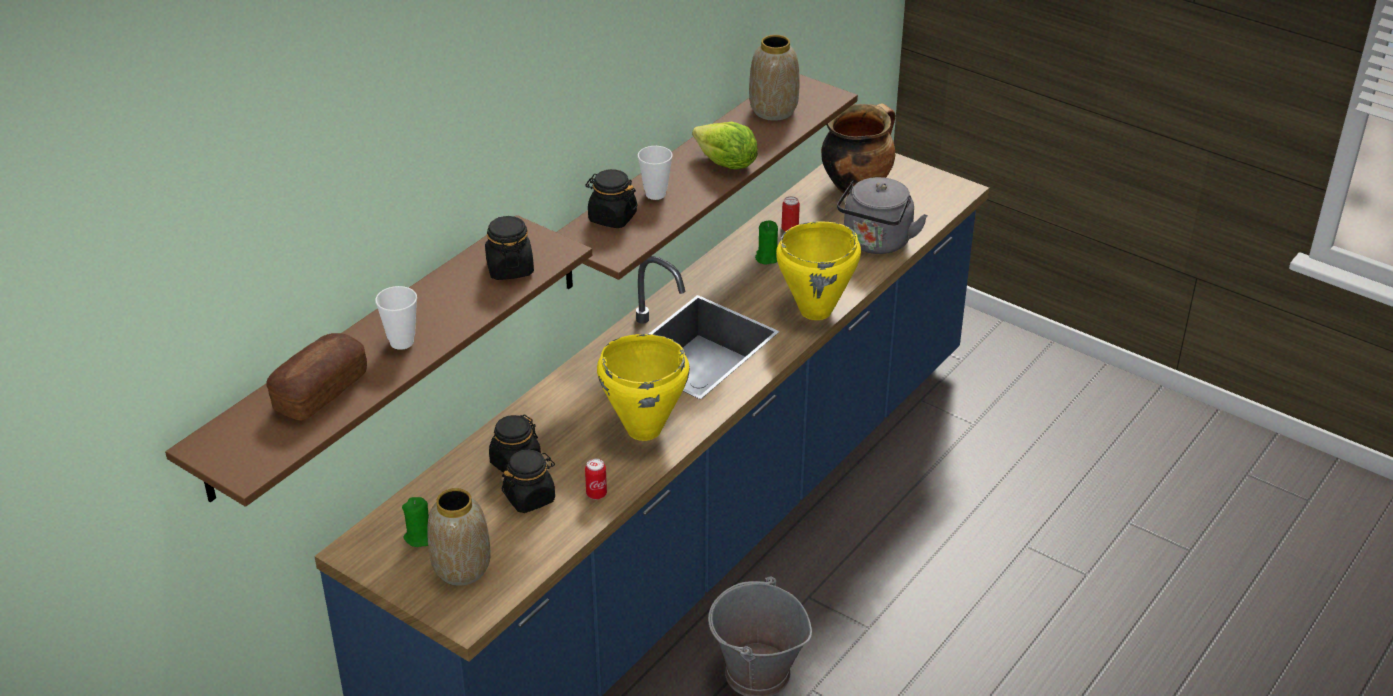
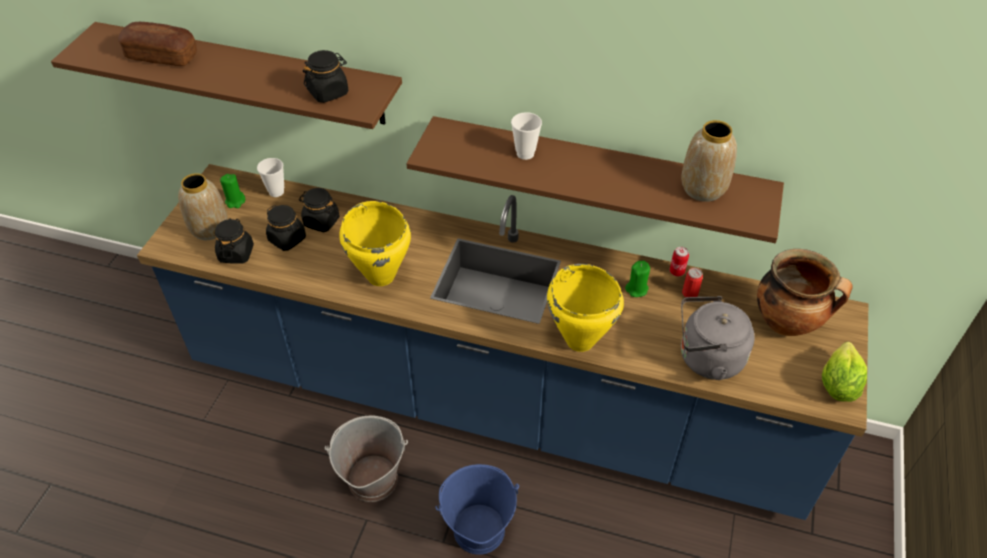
camera: 70 degrees right, 10 degrees up
(401, 342) = (224, 71): cup -> cup (276, 192)
(596, 494) = (301, 271): can -> can (677, 271)
(612, 217) = (478, 140): black jar -> black jar (236, 253)
(726, 164) = (595, 182): lettuce -> lettuce (837, 385)
(864, 595) = (478, 530): none -> blue bucket

